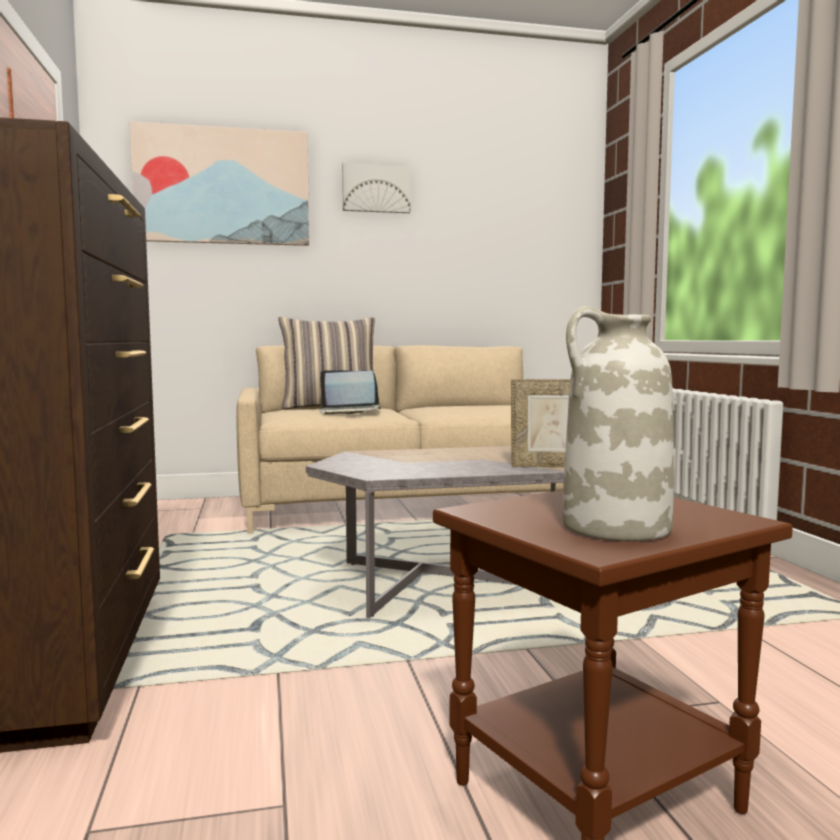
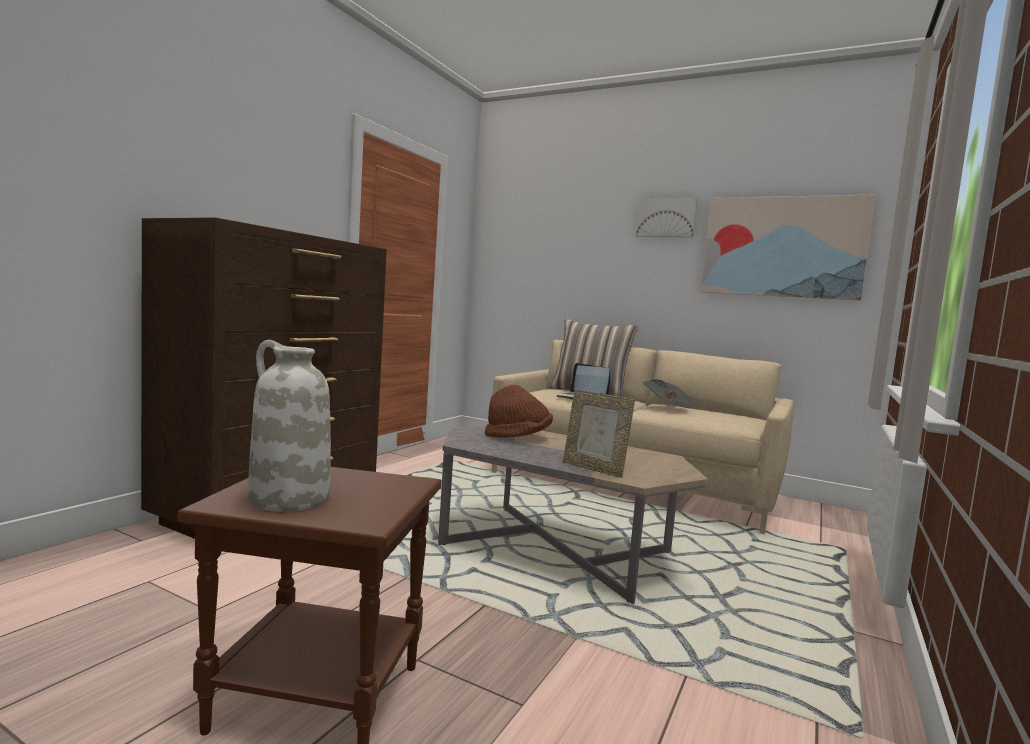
camera: 40 degrees right, 0 degrees up
(222, 186) = (553, 222): picture -> picture (782, 247)
(398, 458) = (518, 437): none -> brown hat
(449, 408) = (669, 409): none -> newspaper

